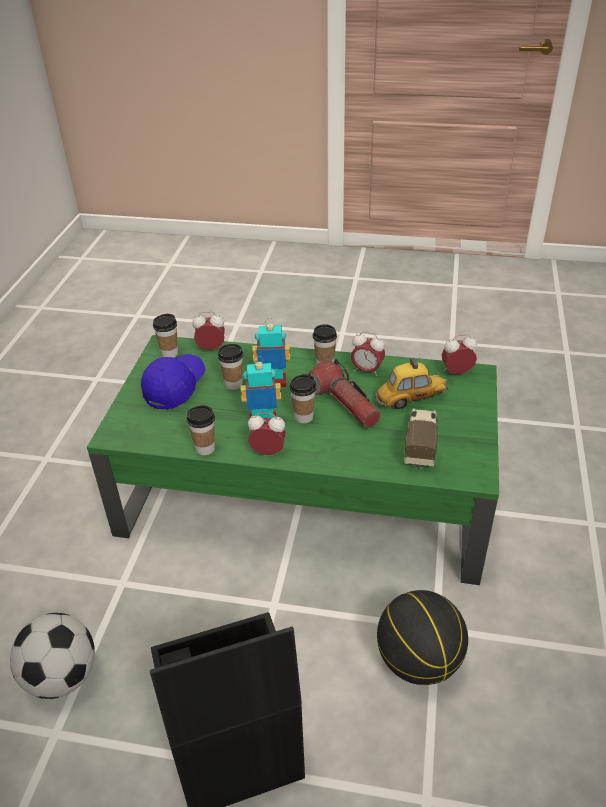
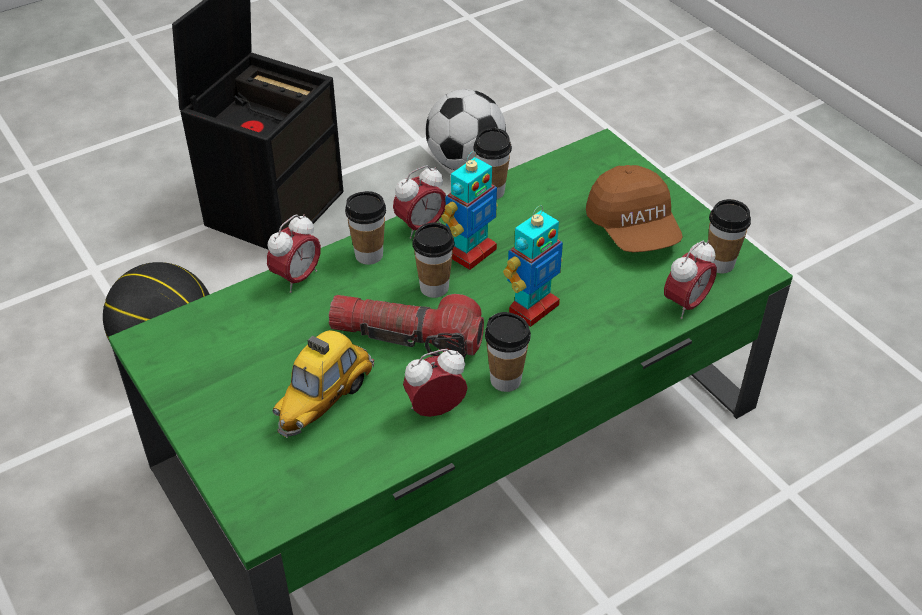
camera: 135 degrees right, 5 degrees up
(175, 388) = (633, 229): blue cap -> brown cap
(233, 384) = (576, 275): cup -> cup (369, 255)
(420, 444) = (253, 341): toy truck -> none
(456, 372) = (298, 497): alarm clock -> alarm clock (297, 278)

